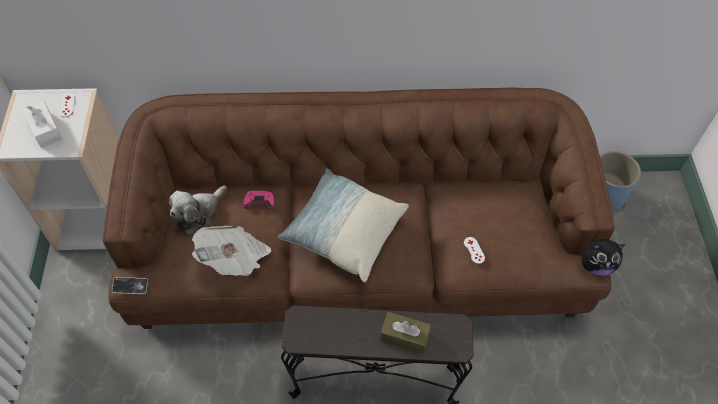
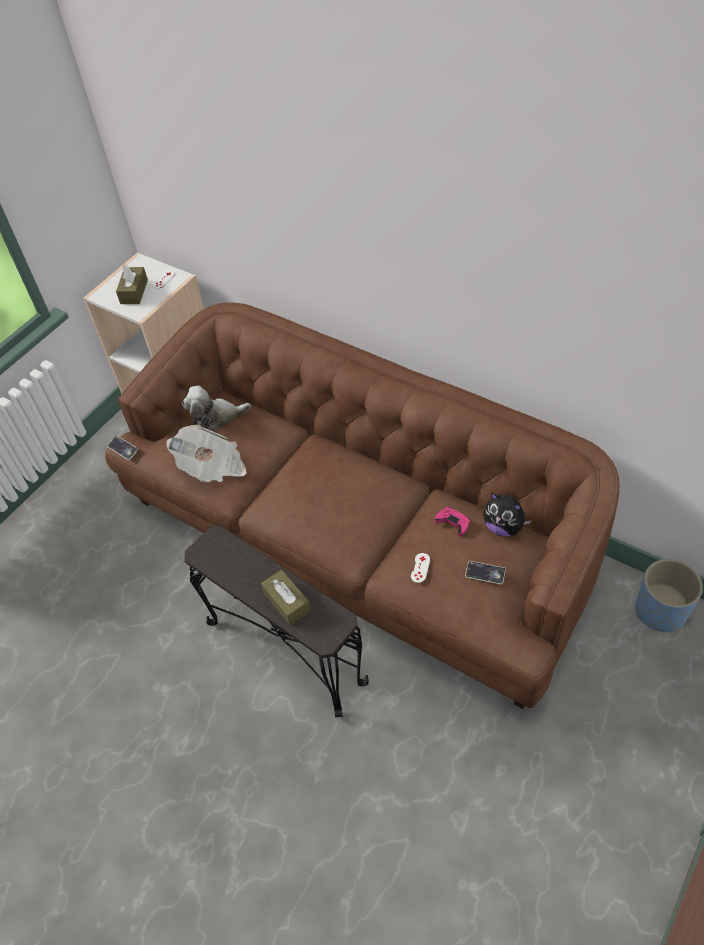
camera: 40 degrees right, 5 degrees down
(45, 130) = (134, 292): white tissue box -> brown tissue box
(259, 201) = (269, 431): pink game controller -> pink game controller (453, 522)
(344, 232) = (316, 491): pillow -> none
(523, 229) = (485, 574): none -> phone
(595, 265) = (536, 650): plush toy -> plush toy (503, 527)

